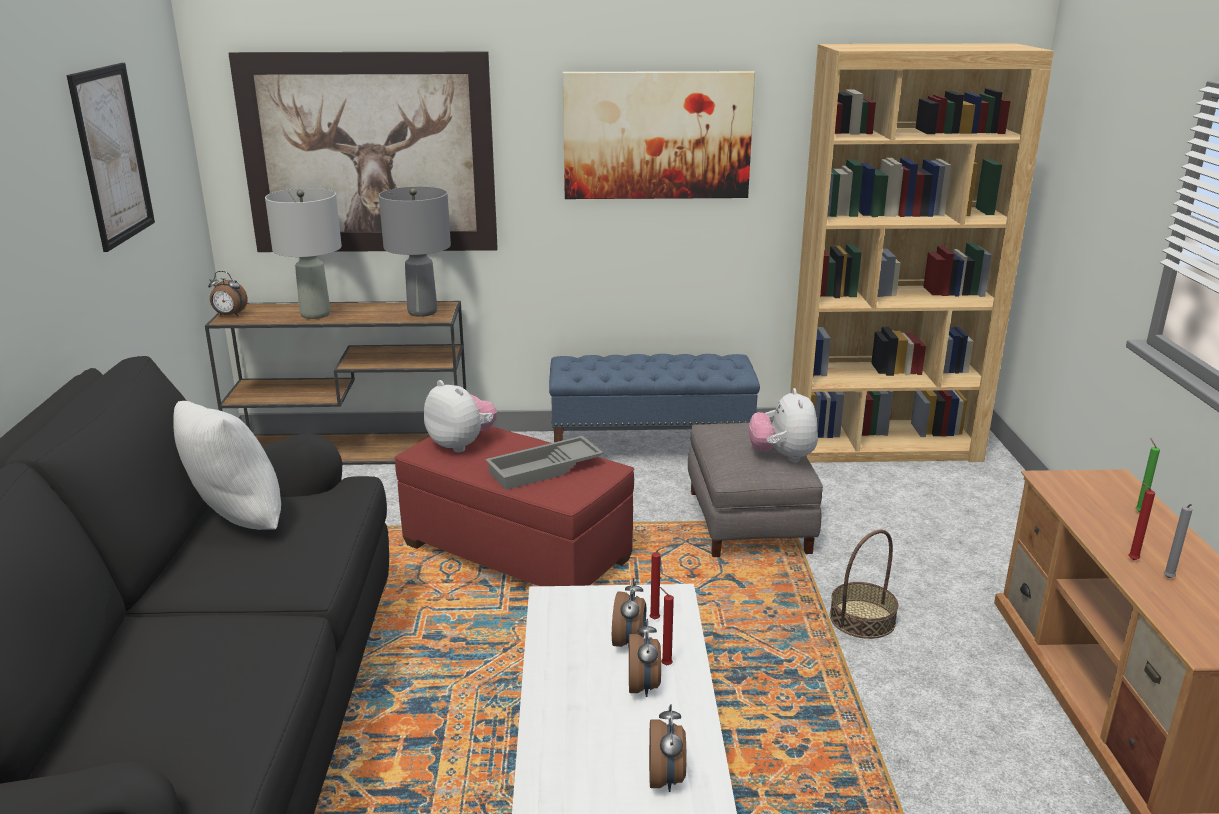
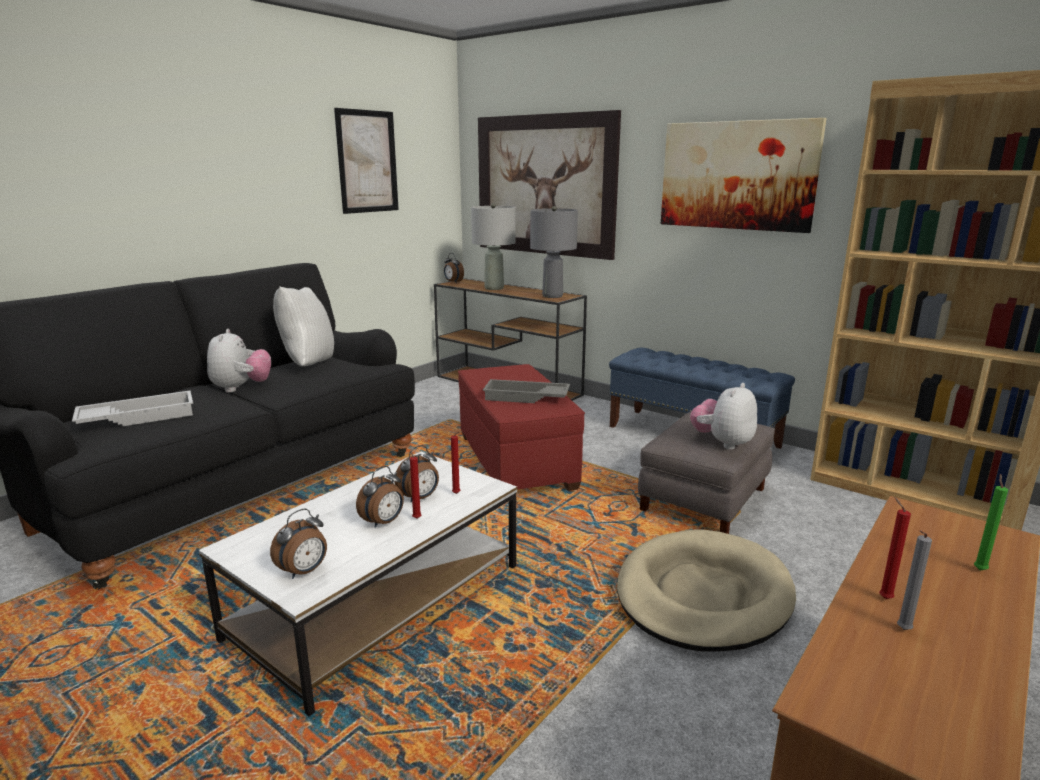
camera: 40 degrees right, 5 degrees down
(170, 707) = (138, 417): none -> white tray
(461, 444) = (503, 374): plush toy -> plush toy (241, 388)
(862, 619) = (702, 595): basket -> beige dog bed

